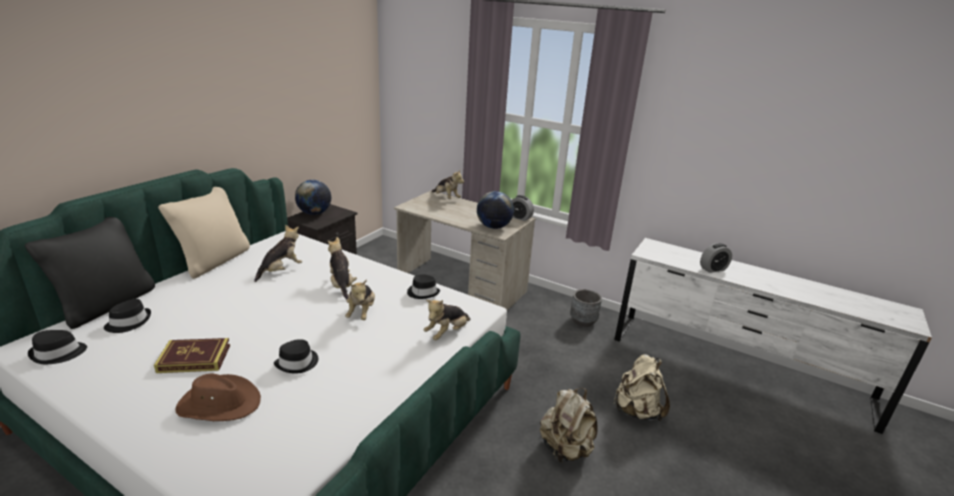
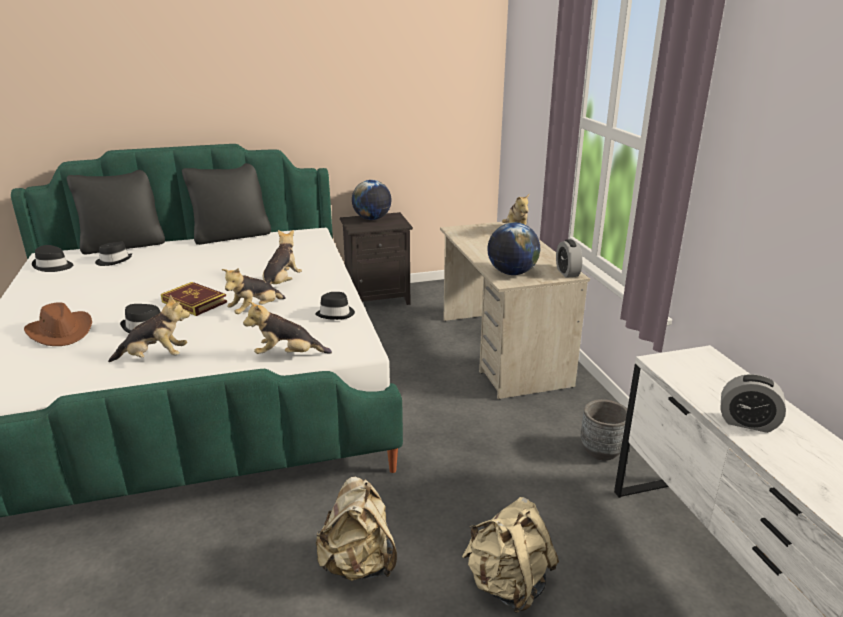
camera: 45 degrees right, 0 degrees up
(194, 359) = (101, 298): book -> book (194, 302)
(214, 261) = (232, 236): beige pillow -> black pillow
(281, 270) = (261, 257): plush toy -> plush toy (155, 357)

